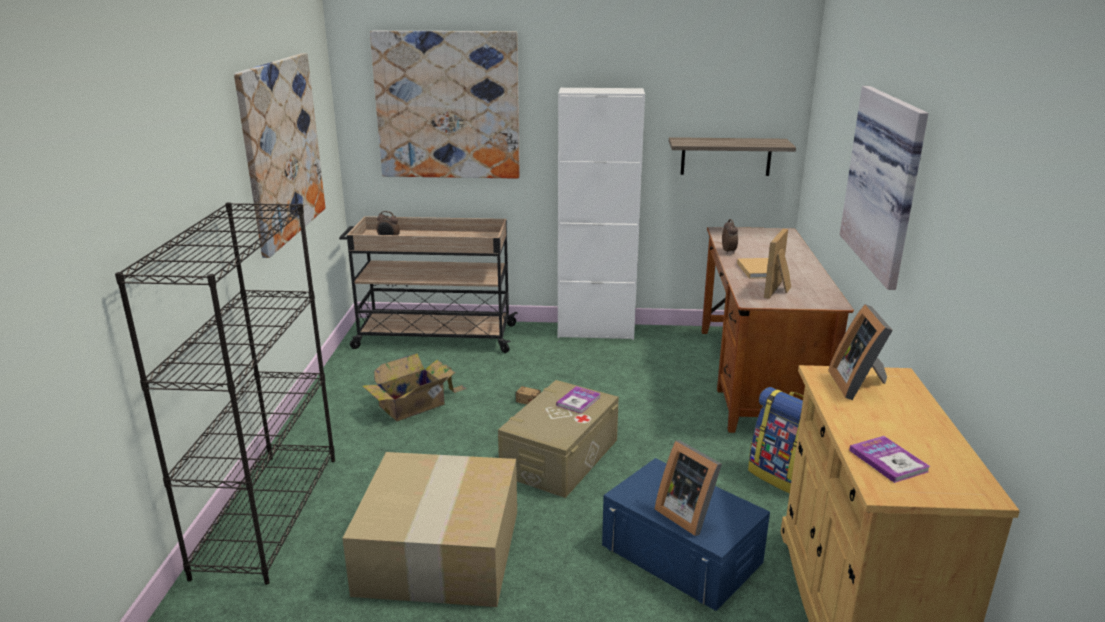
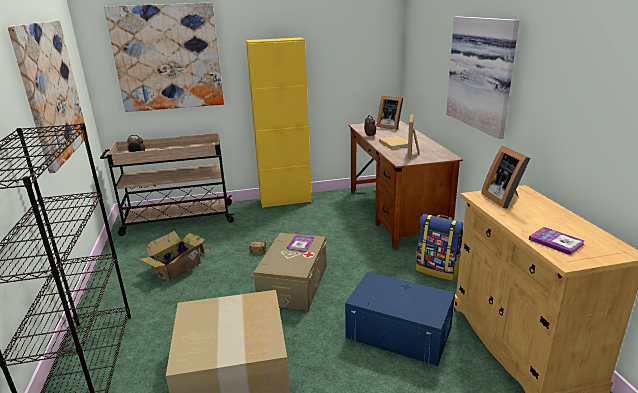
camera: 15 degrees left, 0 degrees up
(595, 331) = (285, 200): white cabinet -> yellow cabinet
(687, 513) = (405, 304): picture frame -> picture frame (389, 126)
(726, 156) = (355, 78): shelf -> none

